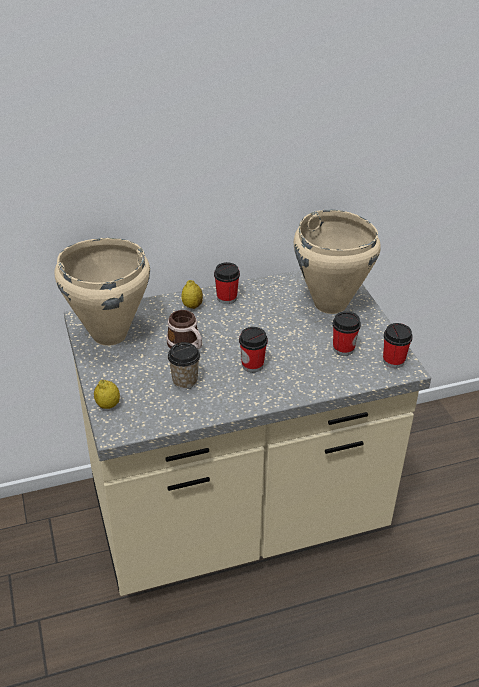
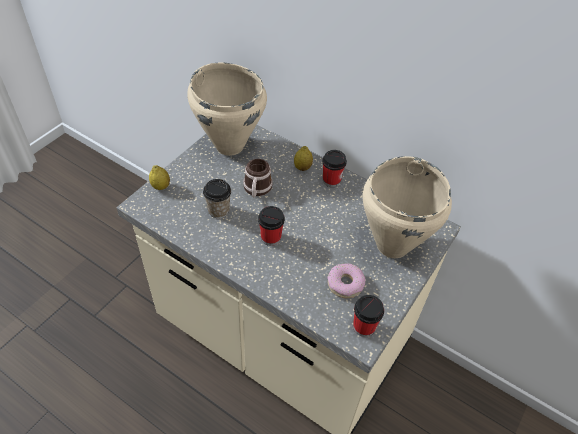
camera: 50 degrees right, 10 degrees up
(343, 349) = (345, 284): cup -> donut

